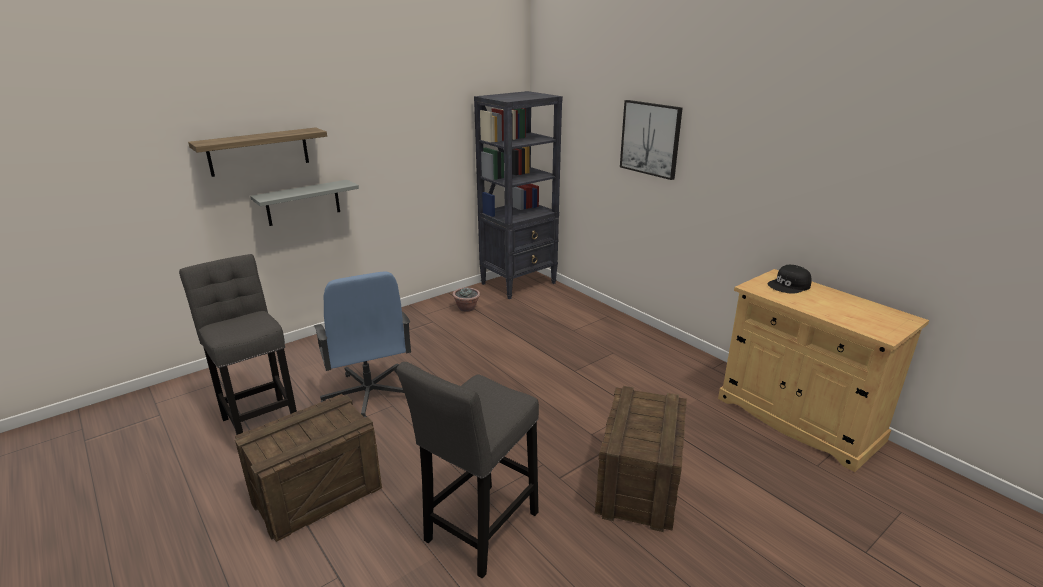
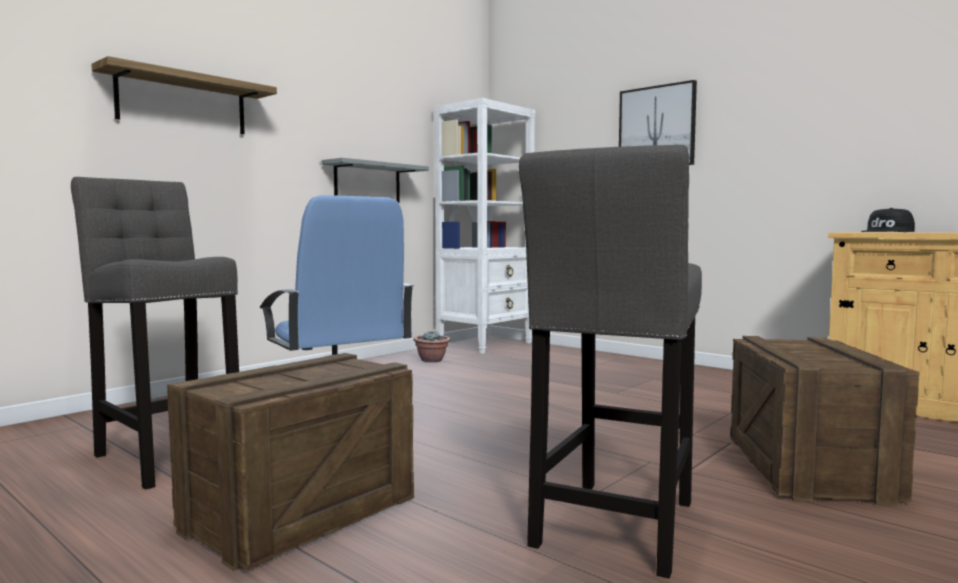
camera: 10 degrees left, 20 degrees down
(303, 203) = (231, 186): grey shelf -> grey shelf (367, 182)
(519, 283) = (486, 344): black bookcase -> white bookcase

